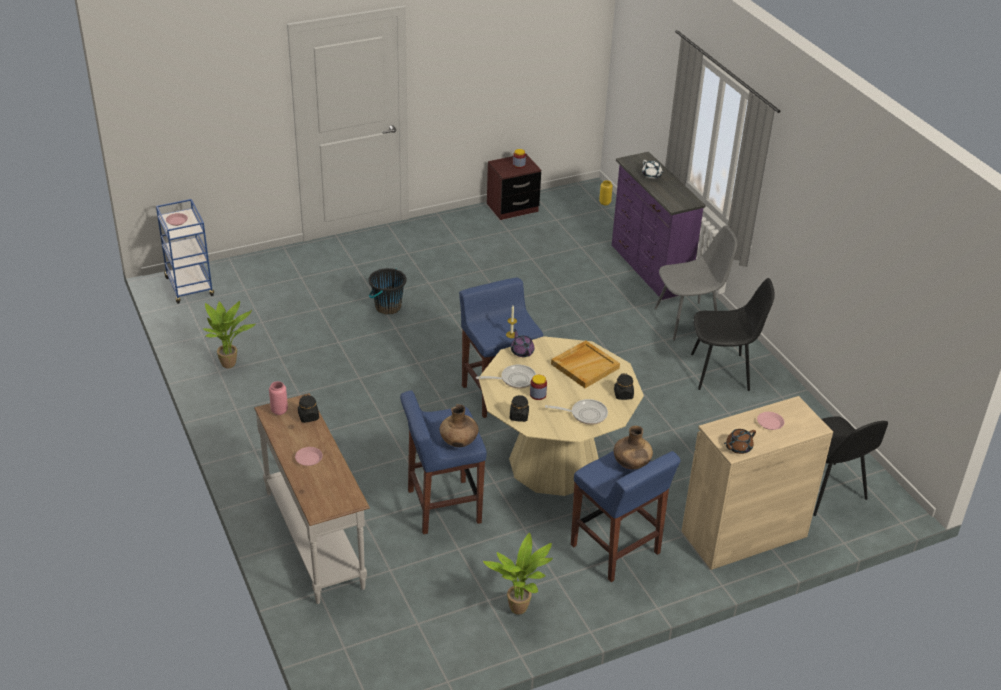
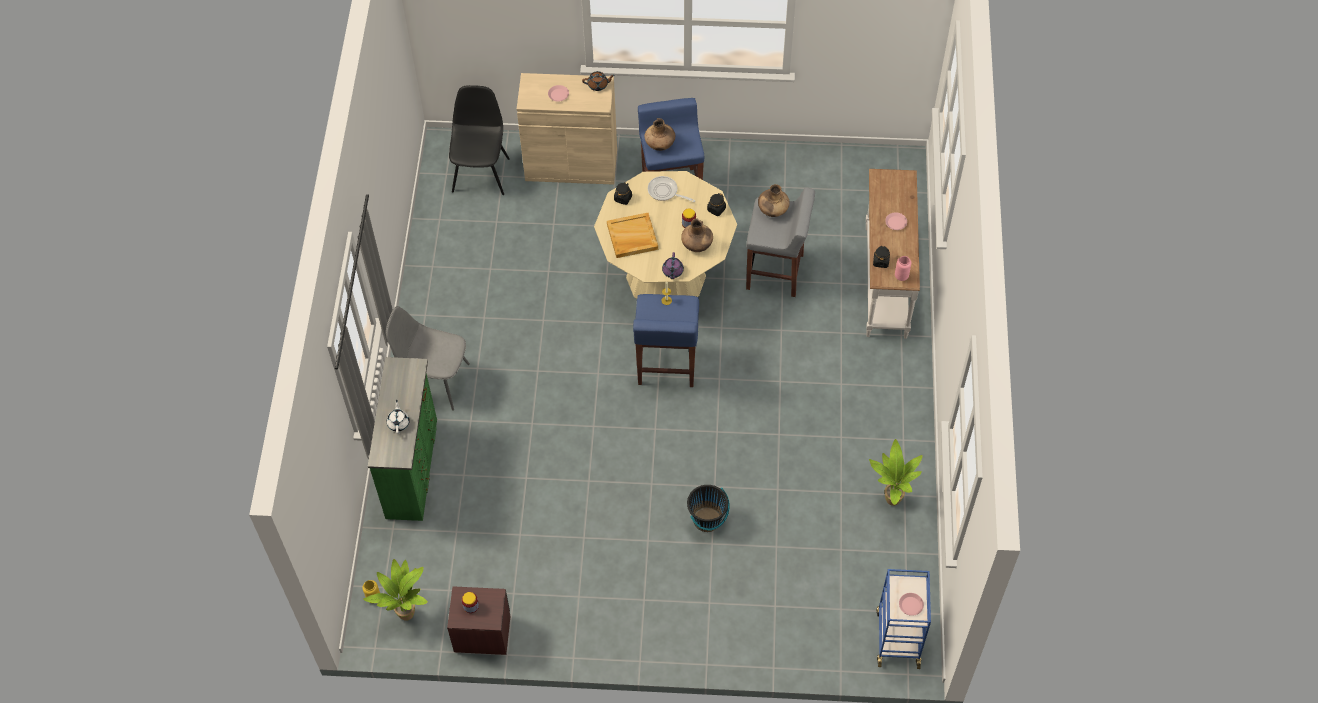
camera: 150 degrees left, 20 degrees up
(442, 507) = (776, 272): blue stool -> grey stool
(514, 379) = (697, 245): frying pan -> brown vase
(520, 611) = (767, 171): potted plant -> potted plant (406, 612)
(649, 269) = (413, 468): purple dresser -> green dresser
(722, 372) = (458, 311): black chair -> none

